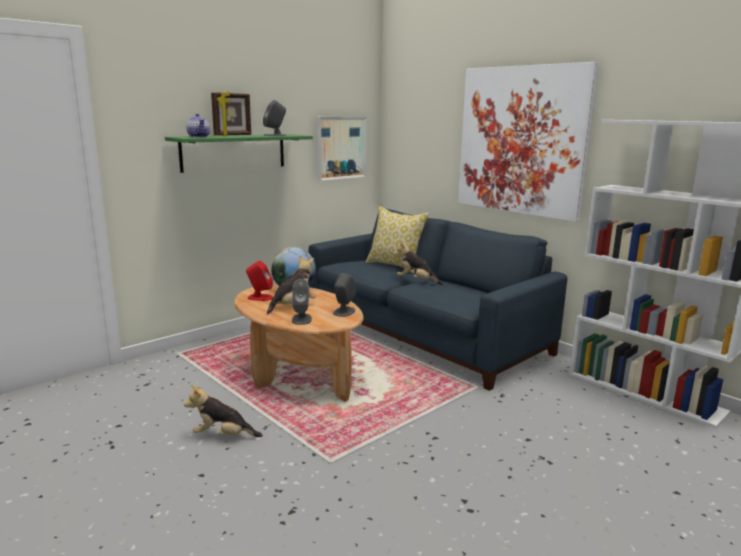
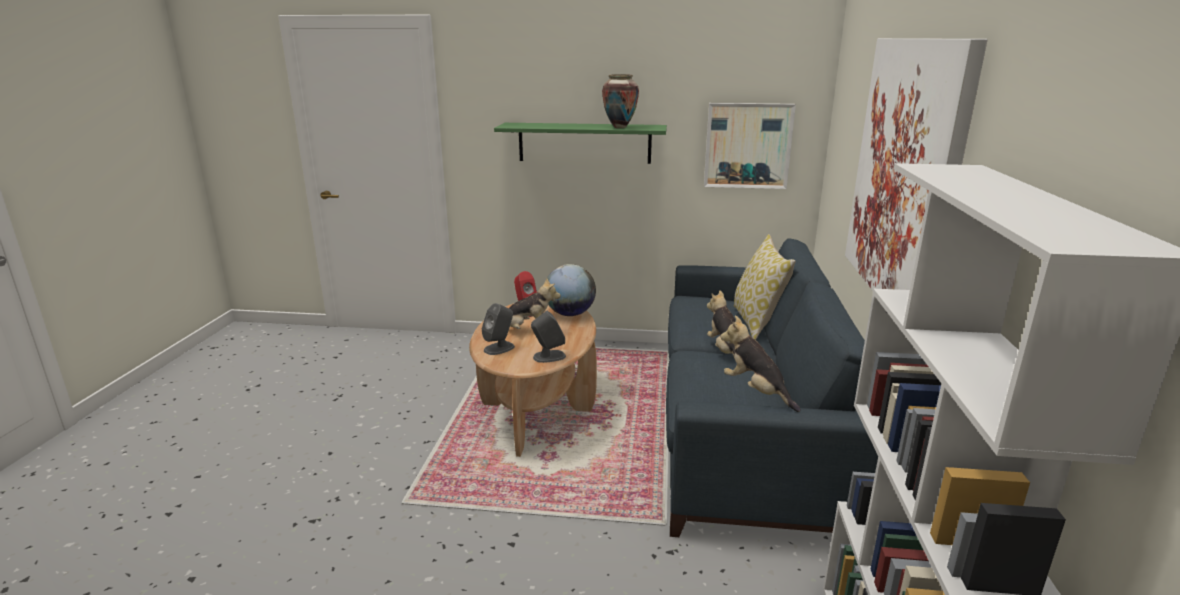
camera: 50 degrees right, 5 degrees up
(199, 137) = (525, 125): teapot -> none
(223, 436) = (393, 431): plush toy -> plush toy (756, 391)
(233, 135) = (576, 124): picture frame -> none
(275, 135) = (619, 127): grey speaker -> vase

